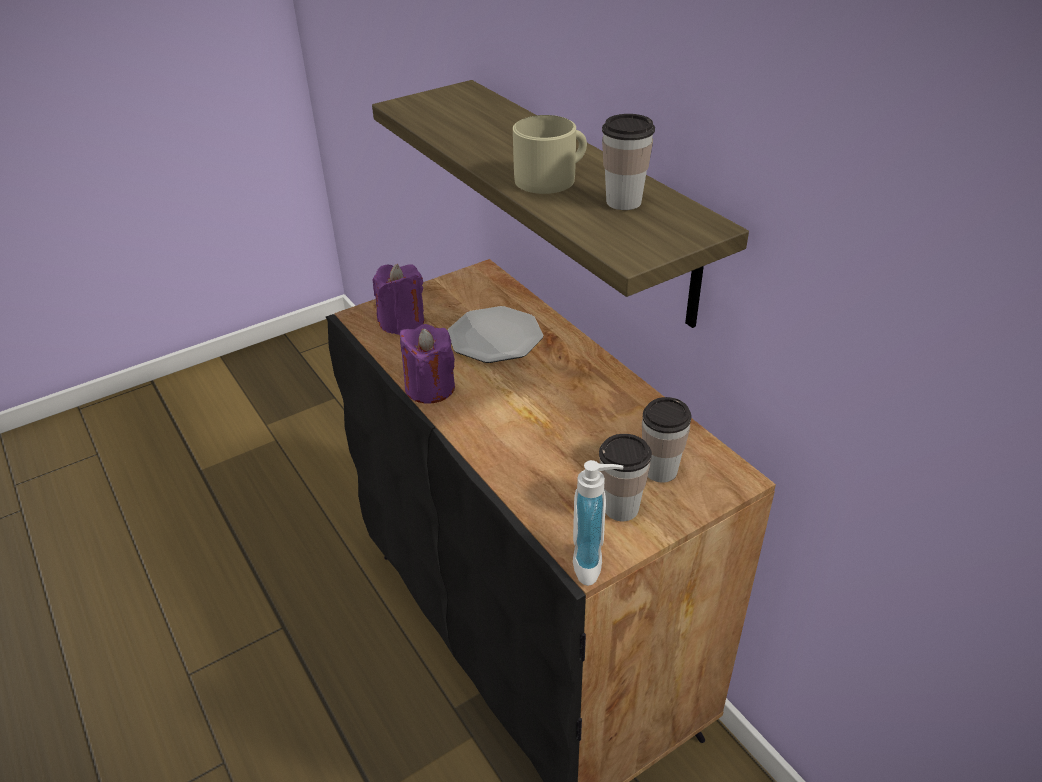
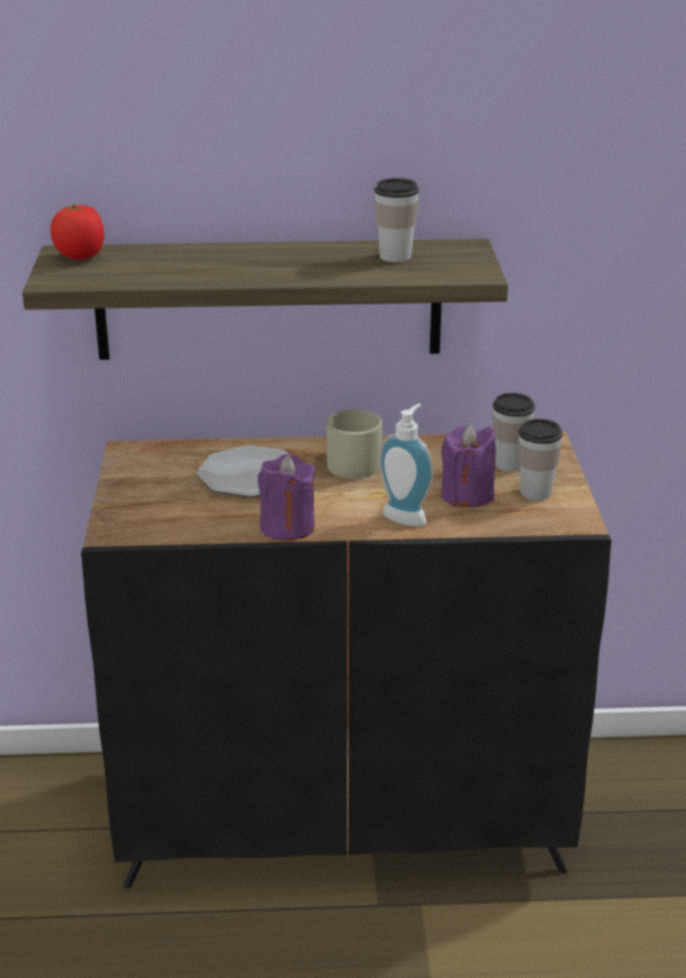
camera: 60 degrees left, 10 degrees down
(402, 322) = (157, 513): purple candle -> purple candle (467, 495)
(461, 96) = (81, 256): none -> tomato
(552, 178) = (318, 266): beige mug -> beige mug (354, 462)
(594, 564) = (583, 521): soap dispenser -> soap dispenser (407, 516)

